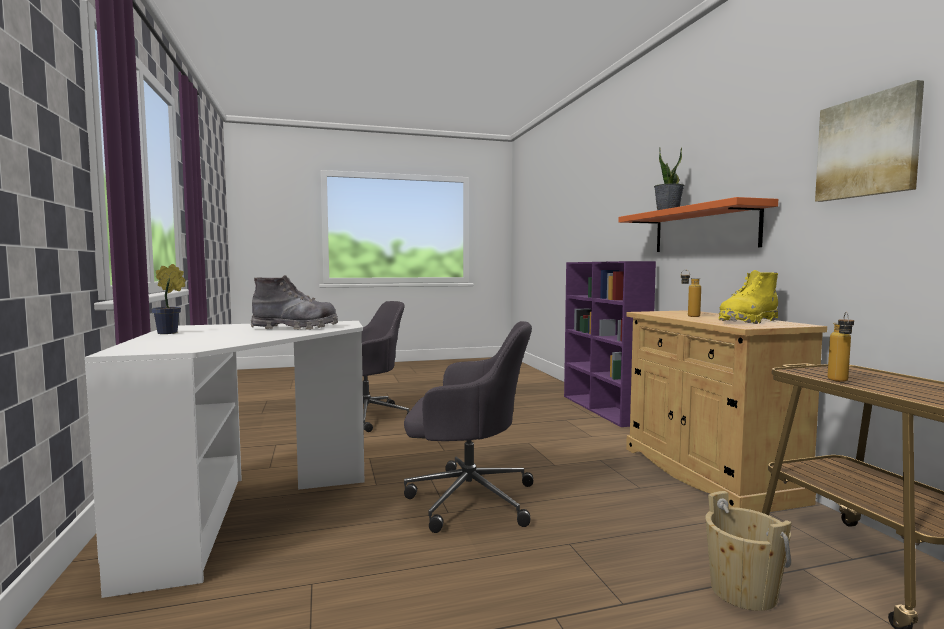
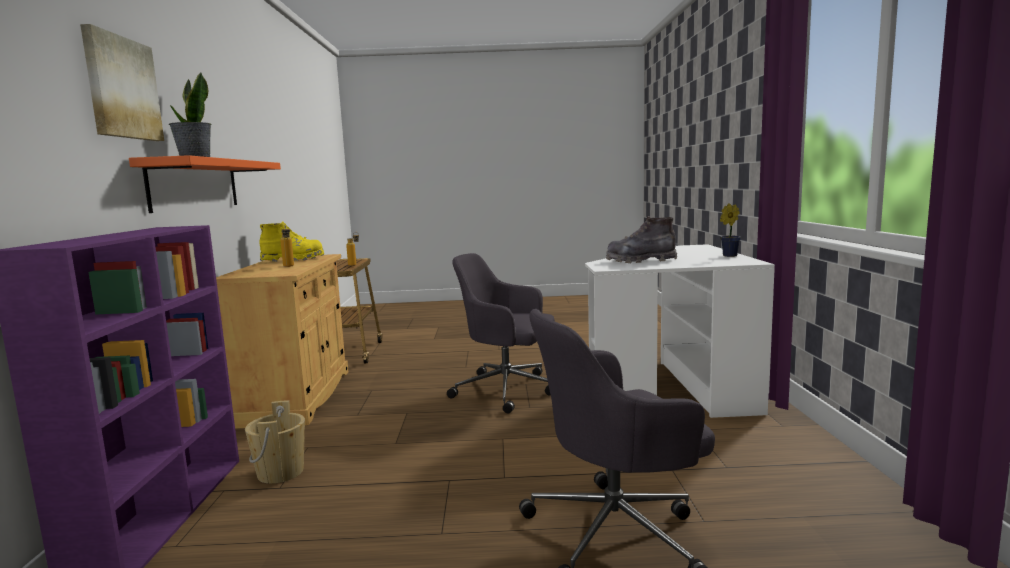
camera: 165 degrees left, 5 degrees up
(743, 592) = (413, 351): beige bucket -> beige bucket (280, 472)
(867, 147) = (262, 142): picture -> picture (121, 88)

